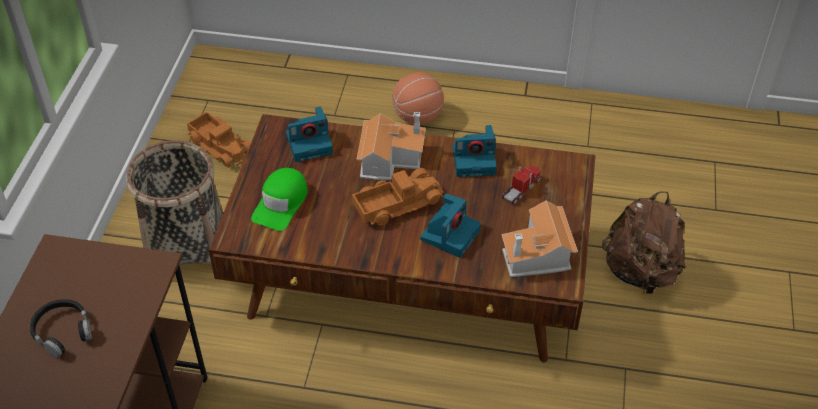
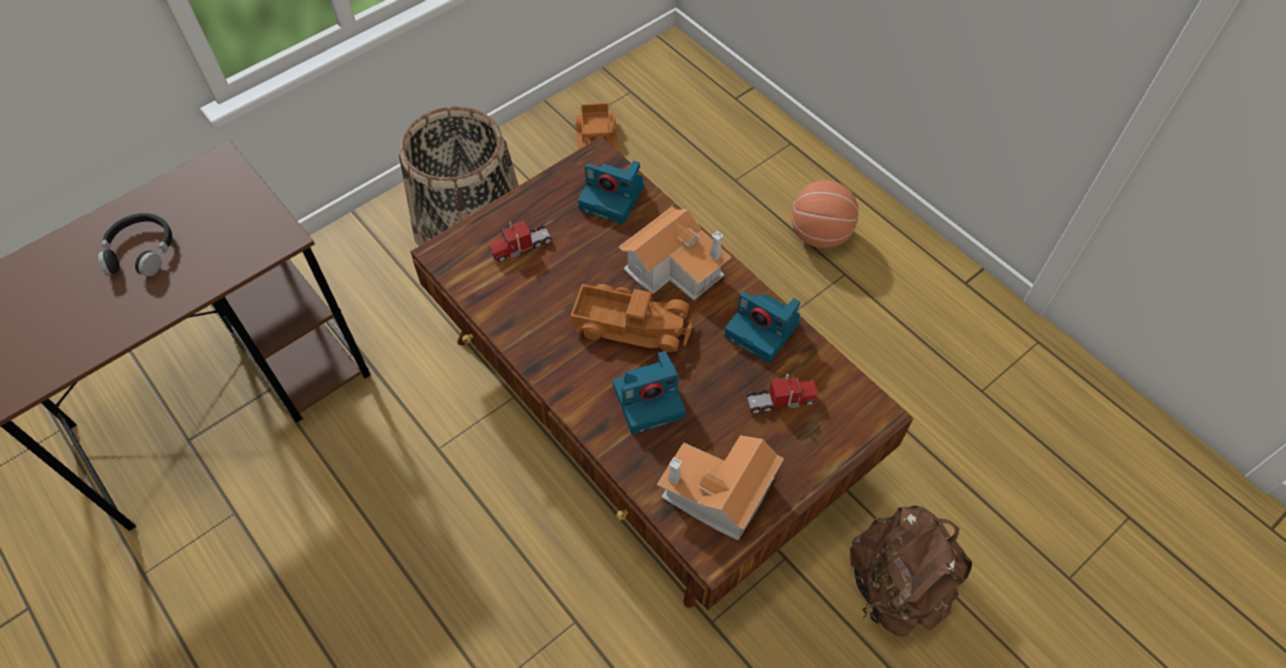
camera: 40 degrees right, 10 degrees up
(281, 203) = (521, 247): green cap -> toy truck

